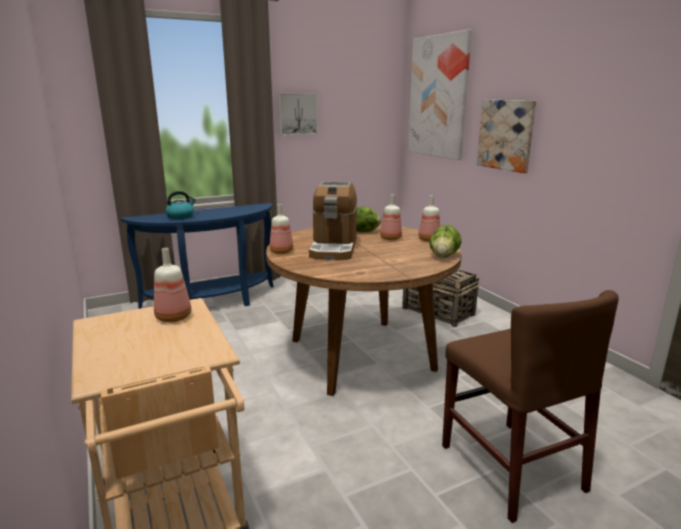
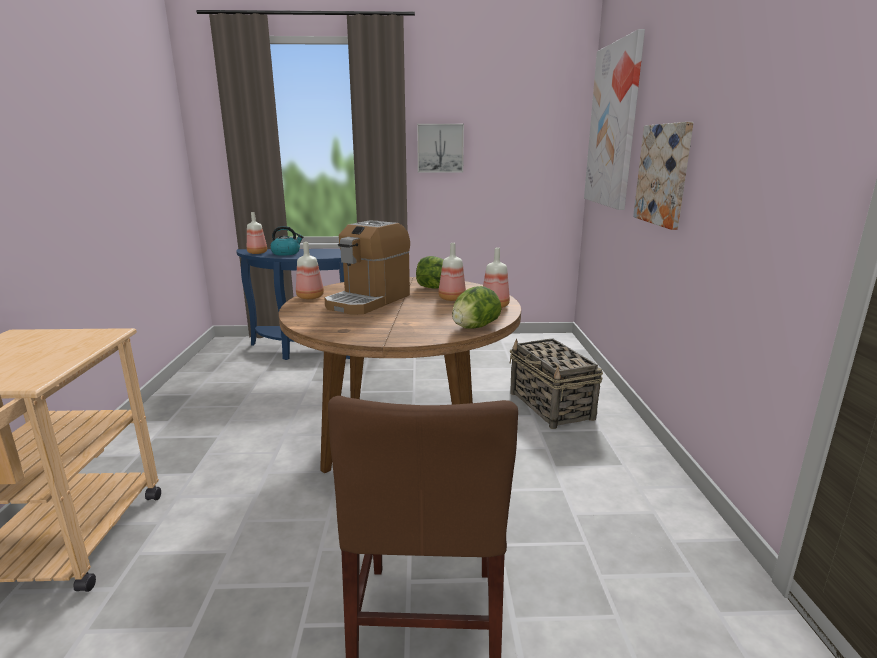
camera: 25 degrees right, 0 degrees up
(173, 317) = (74, 341): bottle -> bottle (257, 253)

